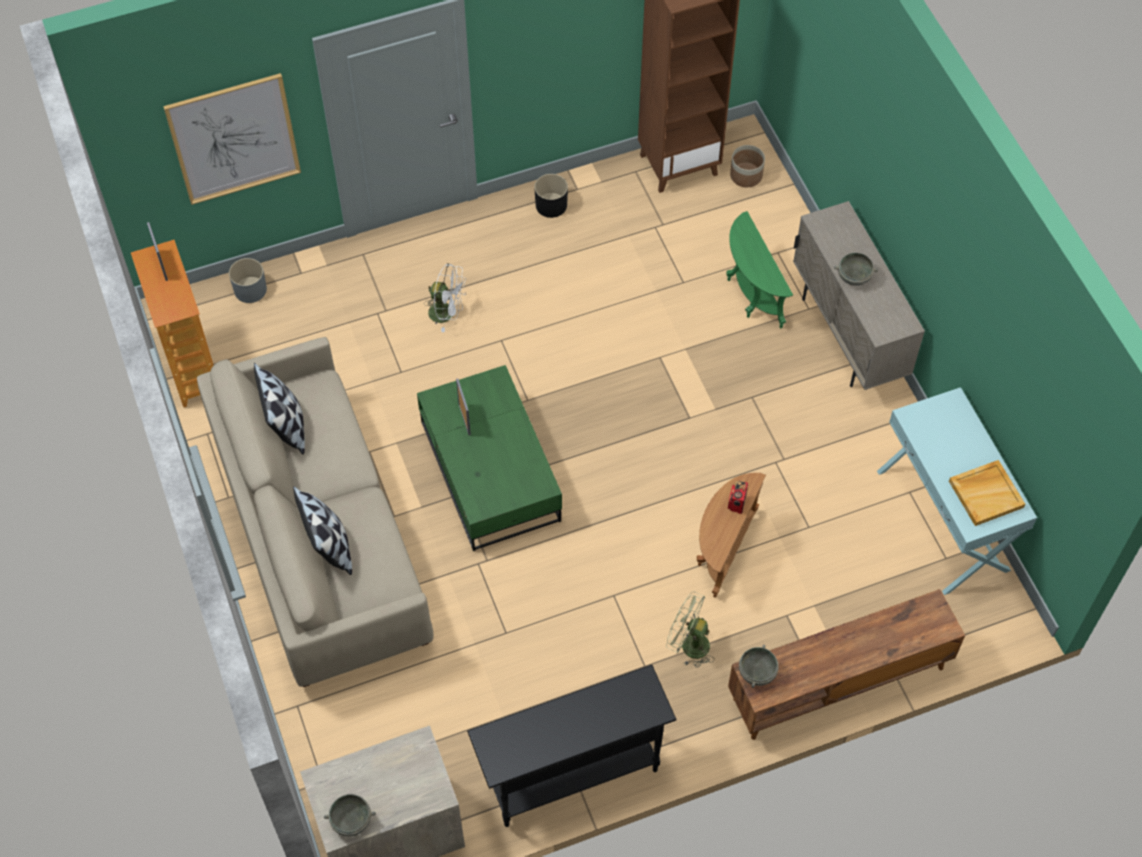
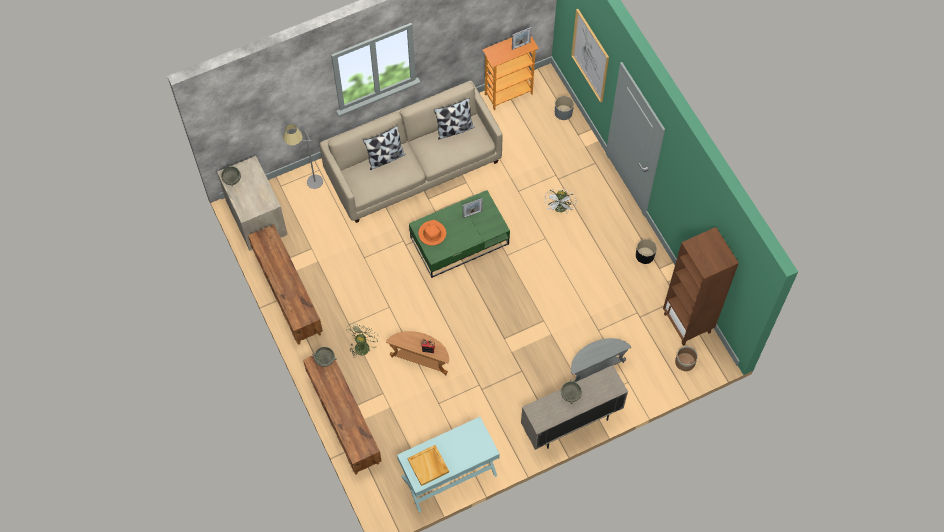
camera: 85 degrees right, 5 degrees up
(332, 726) = (309, 186): none -> grey floor lamp
(497, 487) = (432, 234): none -> orange hat
(571, 775) = (287, 294): black console table -> brown tv stand
(750, 294) = (595, 368): green side table -> grey side table

